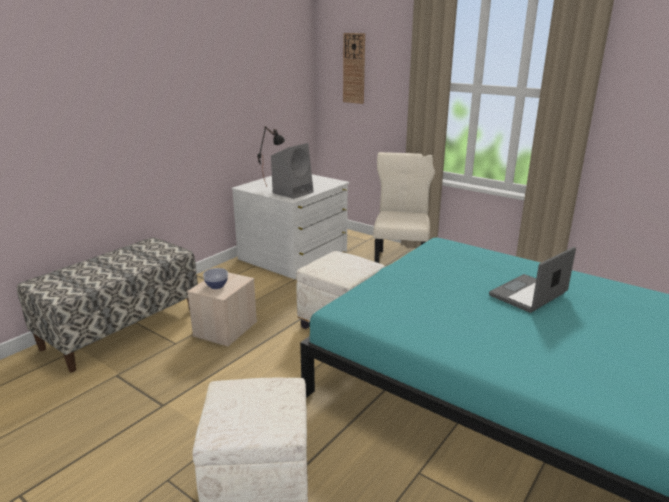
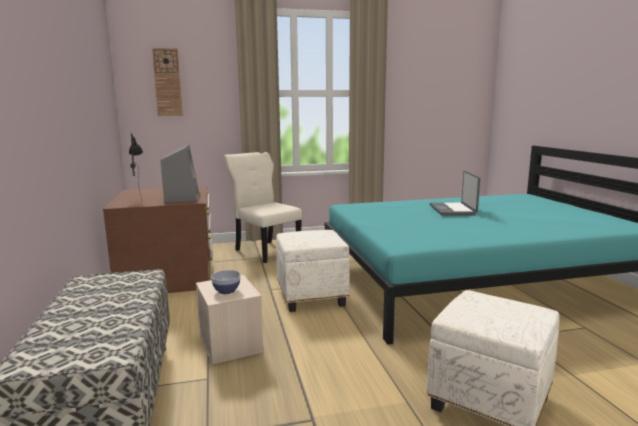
camera: 50 degrees left, 10 degrees down
(294, 255) = (169, 275): white dresser -> brown dresser

